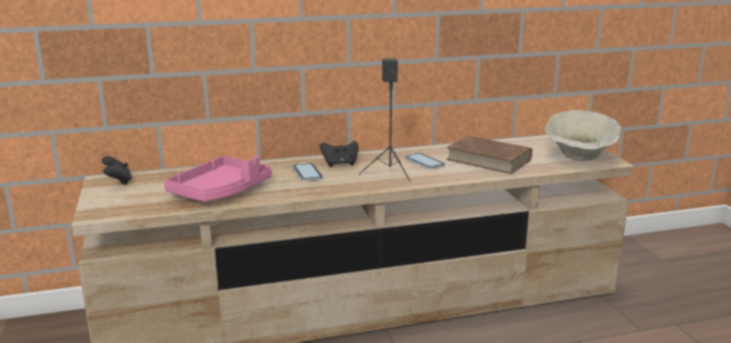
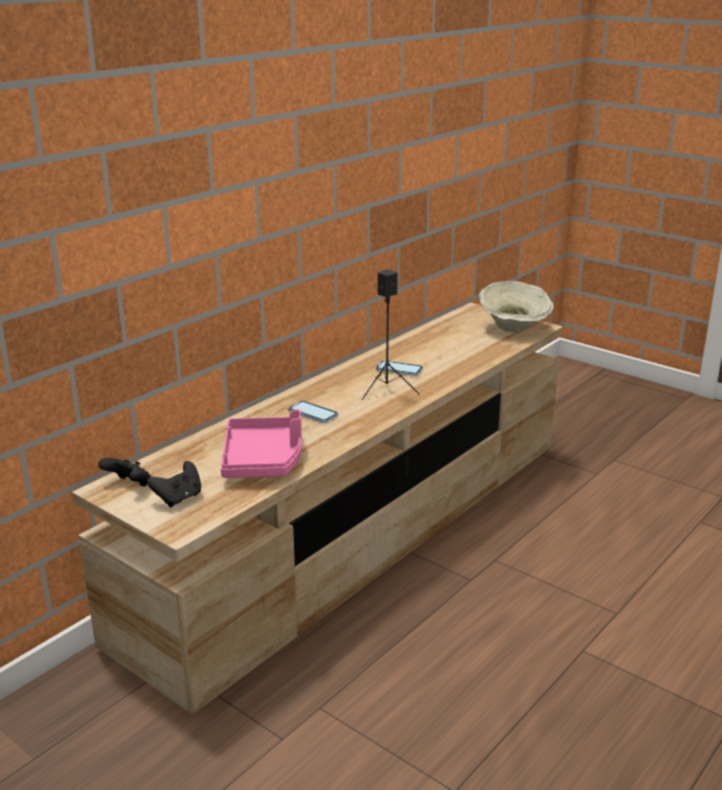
camera: 35 degrees left, 5 degrees up
(340, 164) = (326, 394): black game controller -> black game controller (178, 498)
(488, 159) = (447, 351): brown book -> none

